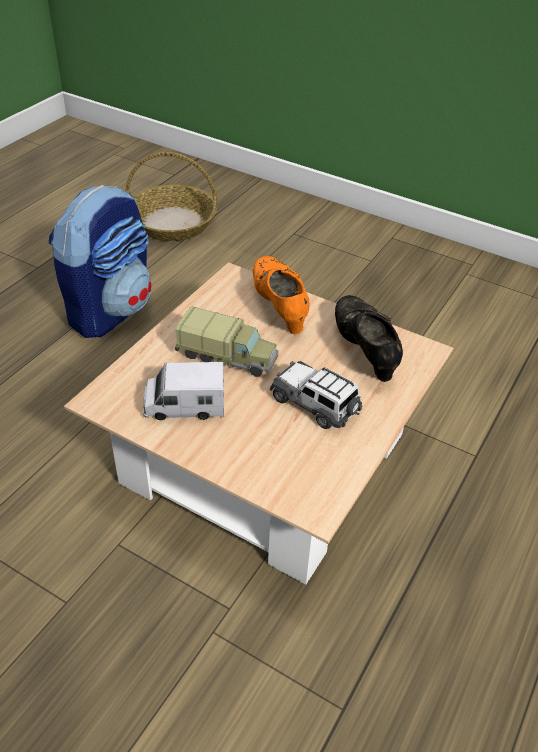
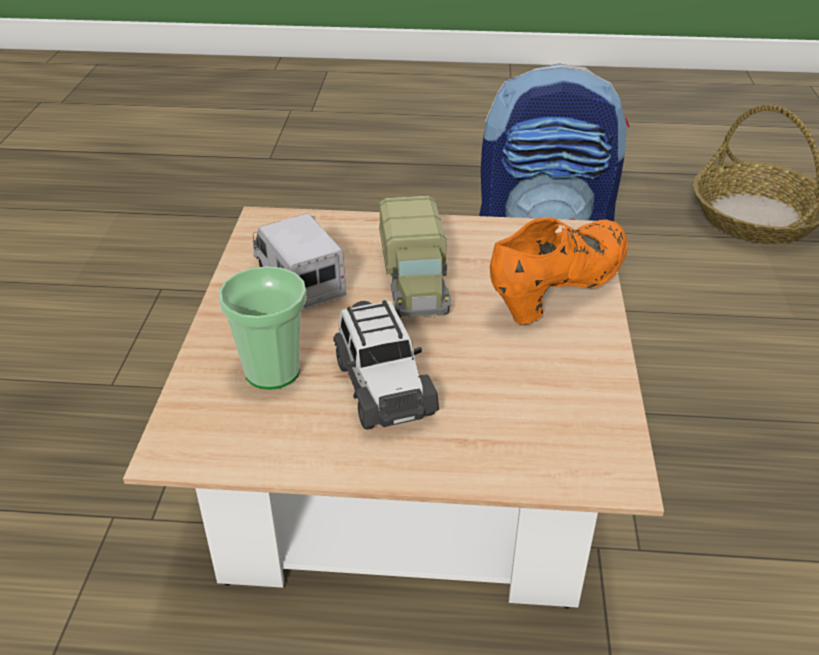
camera: 65 degrees right, 5 degrees down
(272, 446) = (272, 371): none -> cup
(315, 404) = (382, 385): toy car -> toy car turned 150 degrees clockwise
(364, 351) = (544, 402): black shoe -> none

